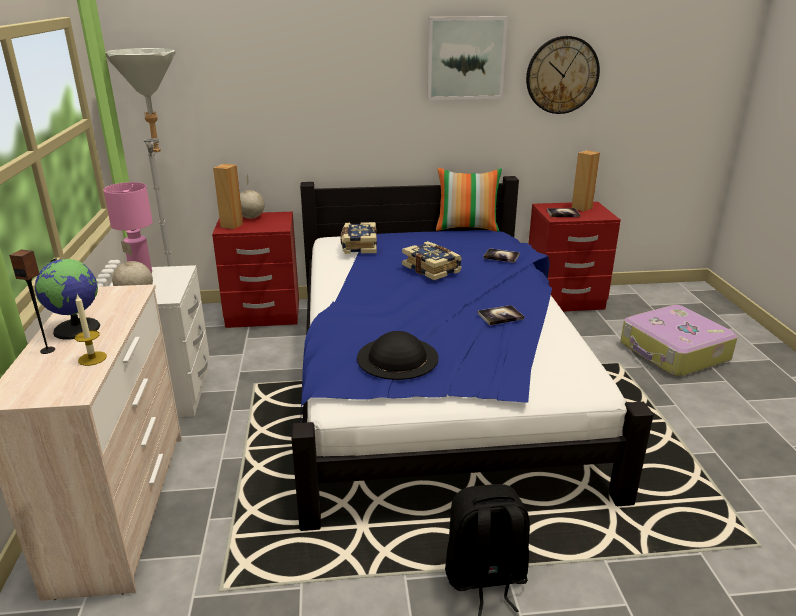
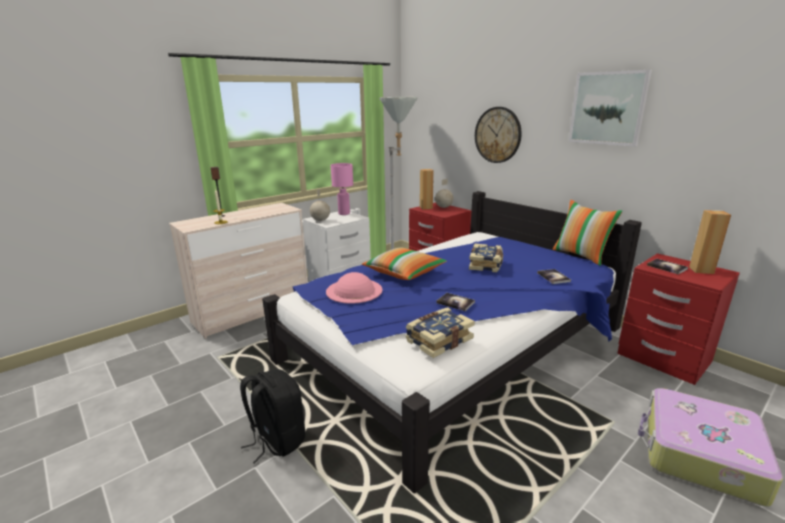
camera: 55 degrees right, 5 degrees down
(77, 328) = (245, 213): globe -> none
(358, 246) = (478, 240): book -> book (438, 340)
(387, 314) = (404, 273): none -> pillow
(397, 357) = (354, 290): black hat -> pink hat
(562, 75) = (709, 128): wall clock -> wall clock (497, 135)

